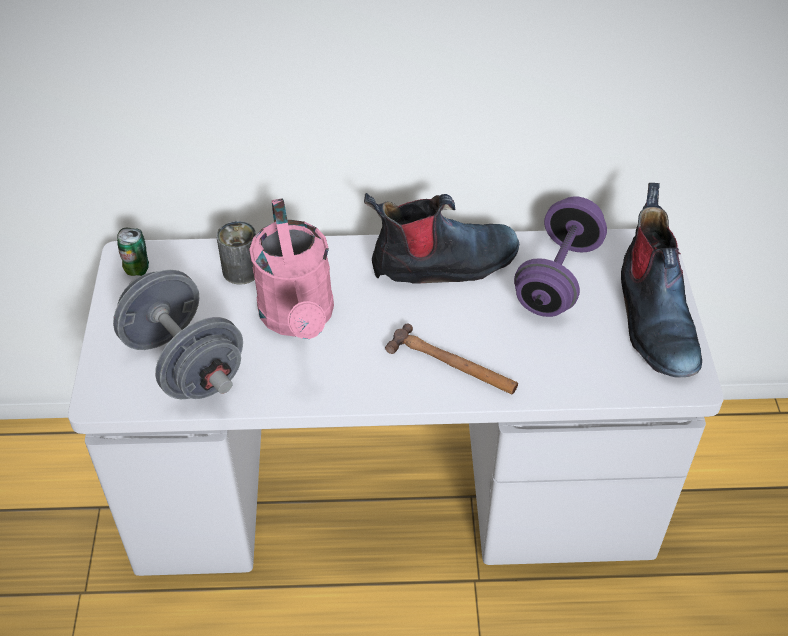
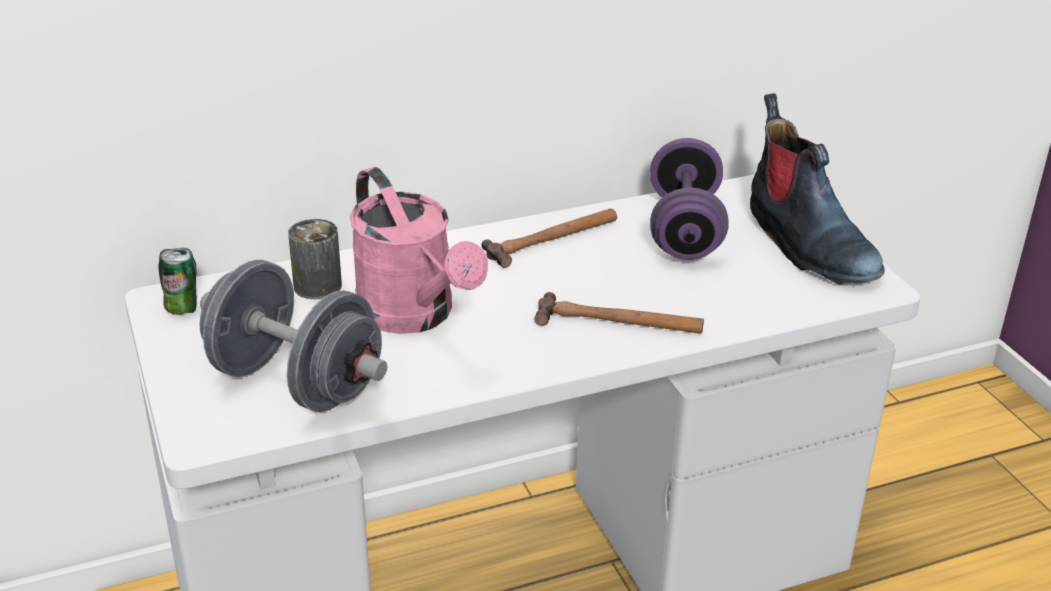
camera: 20 degrees left, 15 degrees down
(443, 264) = (553, 239): boot -> hammer

